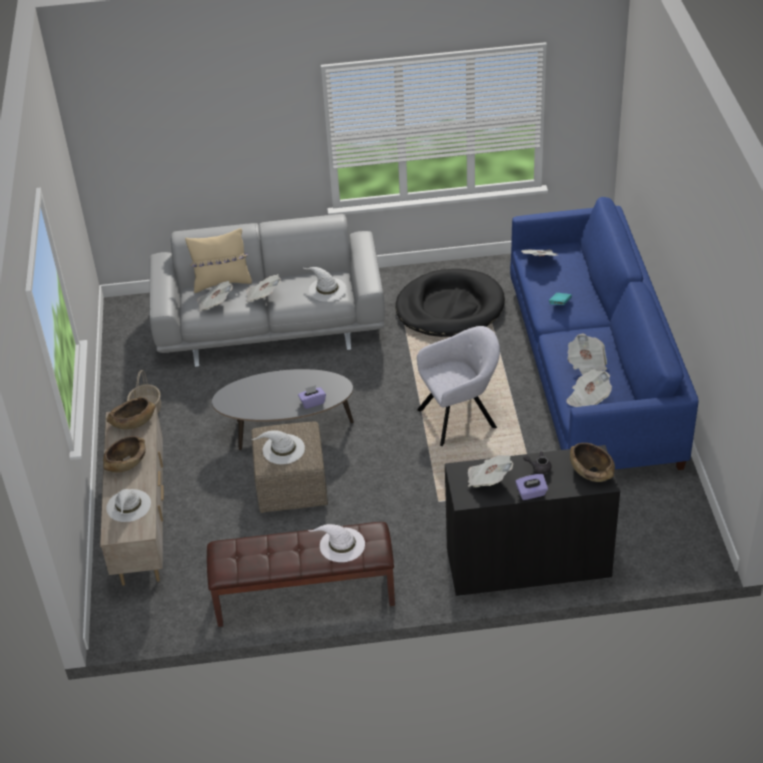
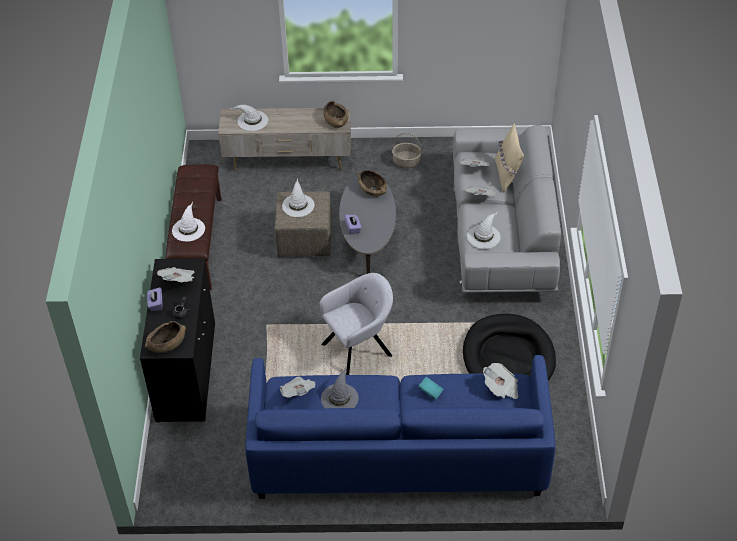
camera: 95 degrees right, 5 degrees up
(126, 462) = (295, 118): brown bowl -> brown bowl (372, 189)
(460, 417) = (359, 348): grey armchair -> grey armchair turned 105 degrees counterclockwise
(586, 365) = (339, 397): newspaper -> grey hat

